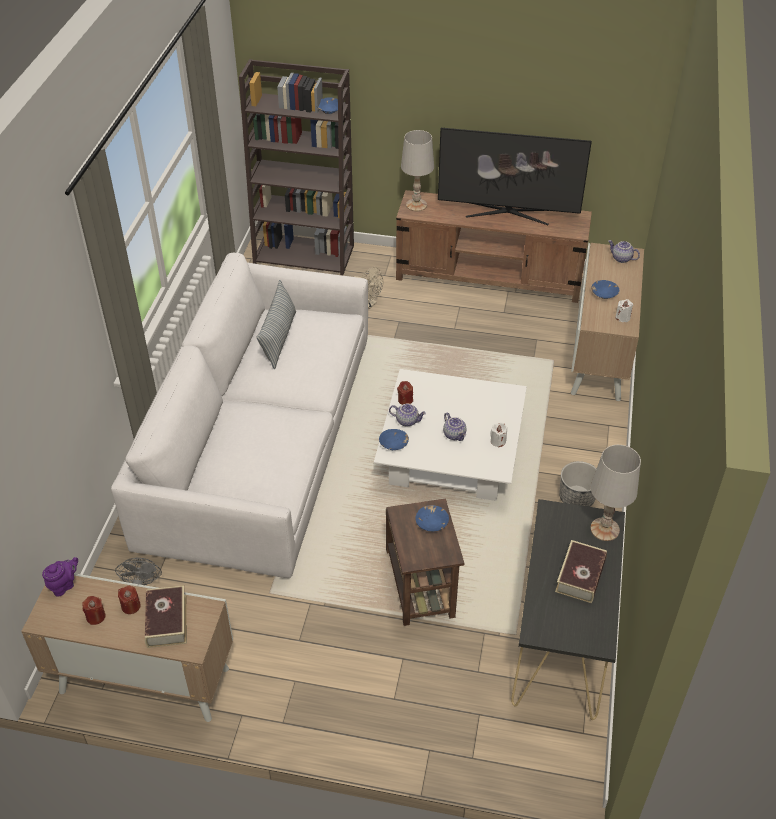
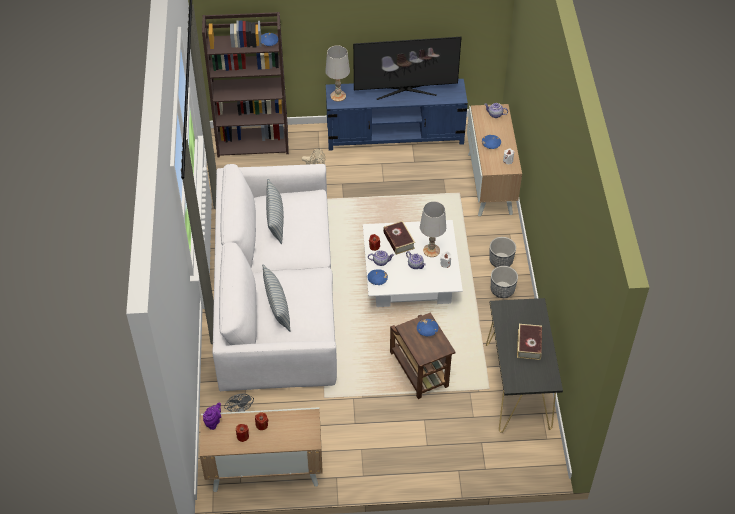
camera: 15 degrees left, 5 degrees up
(166, 621) = (288, 429): book -> book (399, 240)
(234, 448) = (277, 306): none -> pillow
(489, 277) = (395, 135): brown tv stand -> blue tv stand
(586, 458) = (501, 260): none -> planter
(605, 529) = (536, 311): white table lamp -> white table lamp (431, 250)

